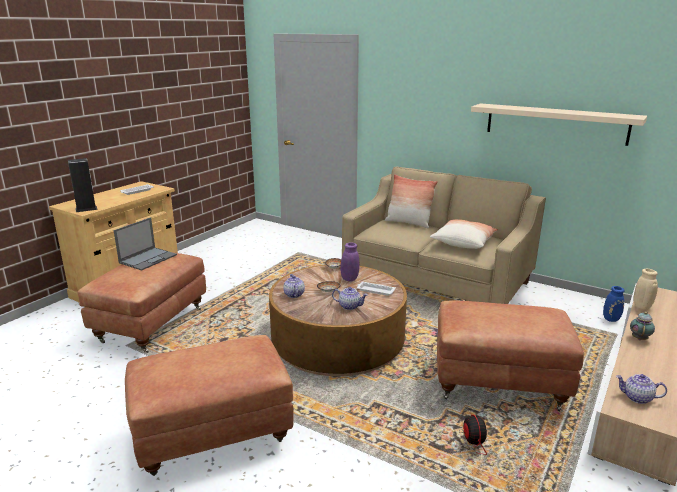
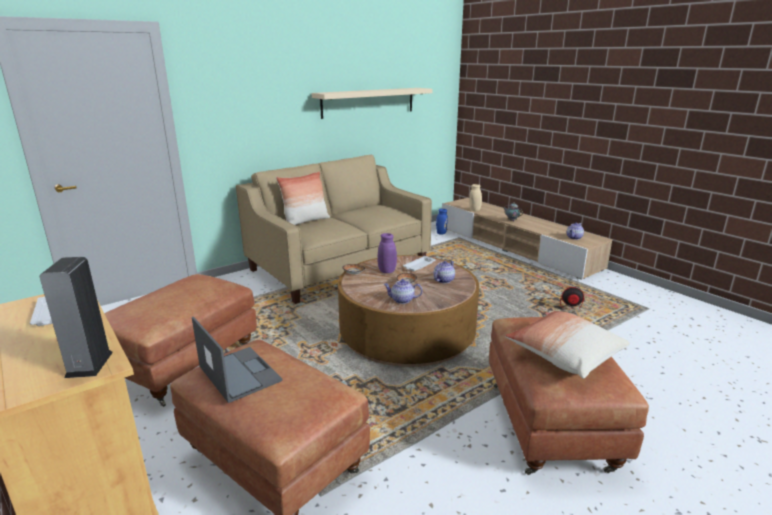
camera: 70 degrees left, 0 degrees up
(463, 242) = (375, 214): pillow -> pillow (564, 355)
(499, 383) = (502, 283): brown ottoman -> brown ottoman (186, 365)

